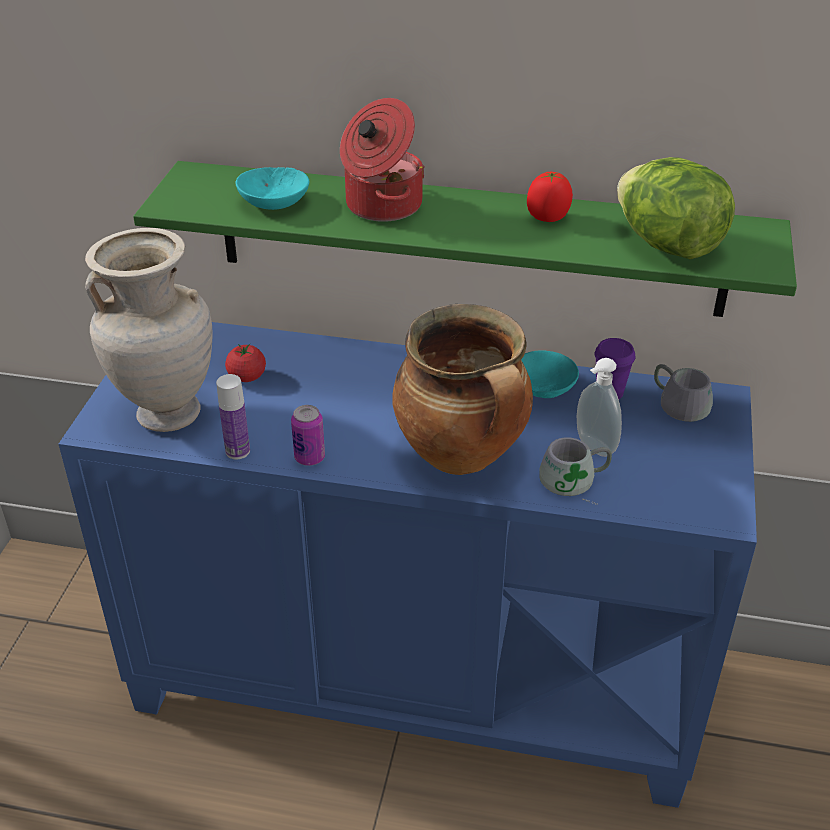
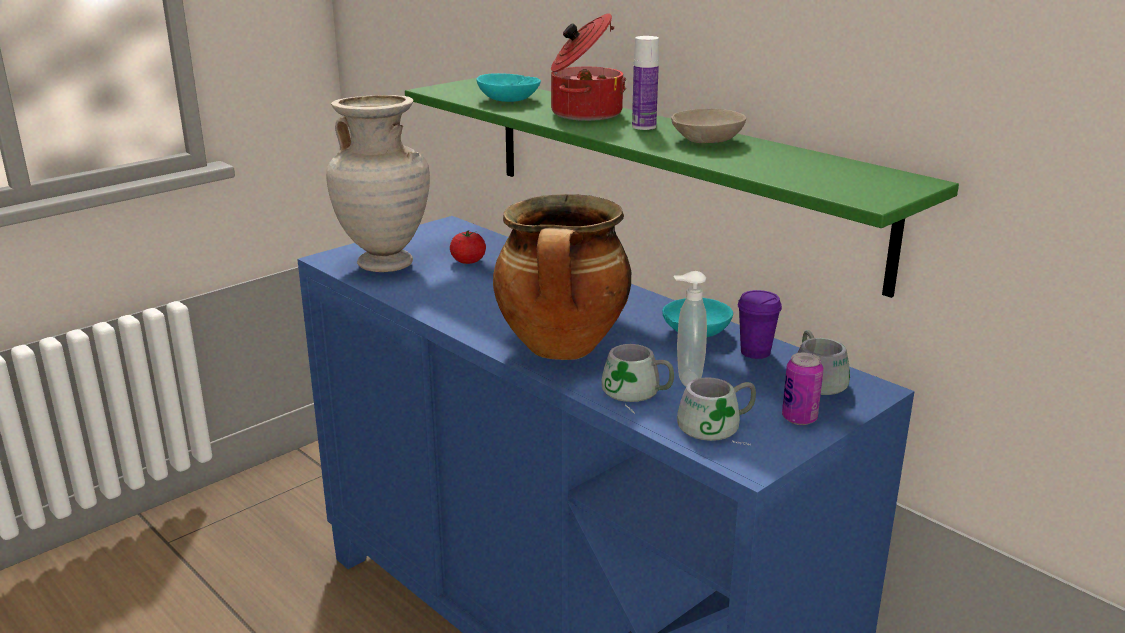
camera: 35 degrees right, 15 degrees down
(237, 451) = (400, 295): bottle -> bottle (644, 127)
(309, 458) = (444, 313): can -> can (799, 418)
(547, 218) = (710, 140): tomato -> beige bowl
(667, 245) = (793, 171): lettuce -> none
(670, 491) = (718, 428): none -> grey mug

